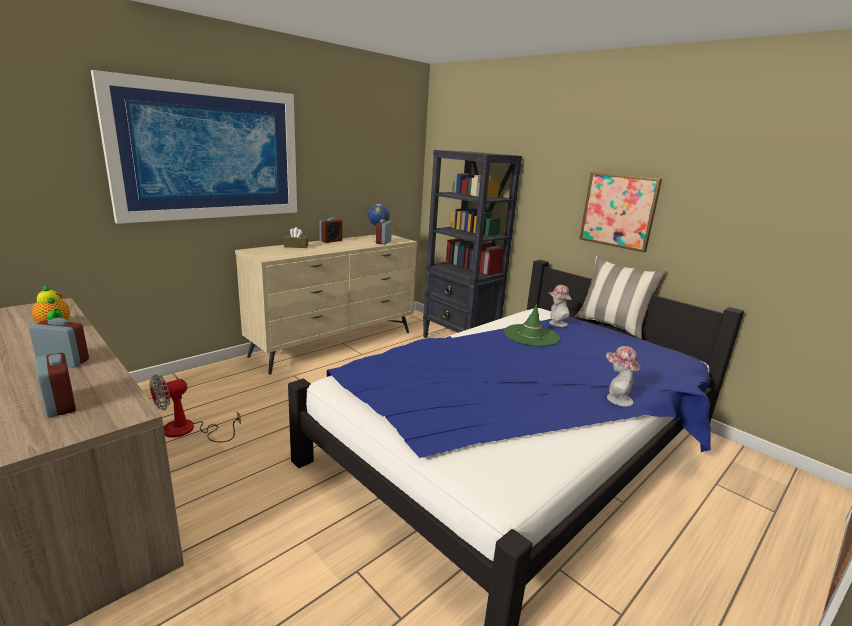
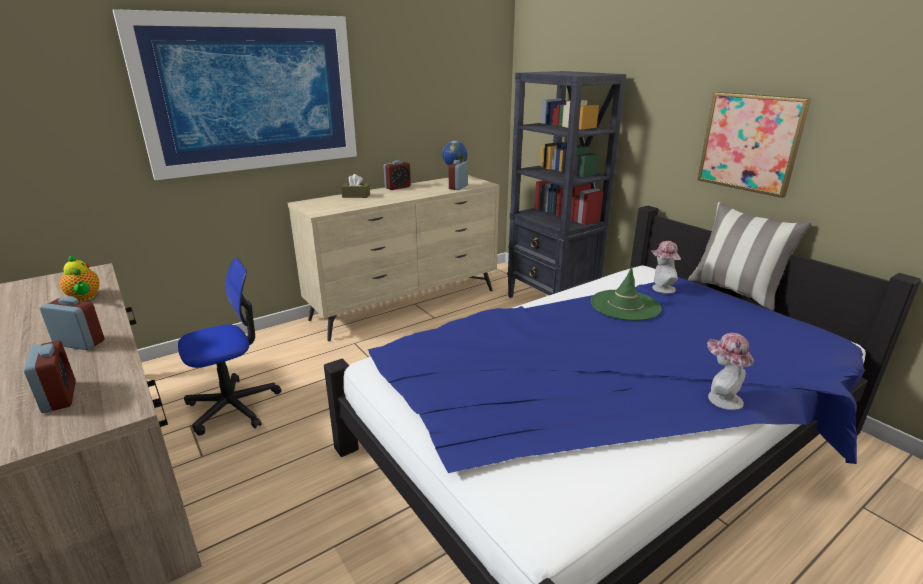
camera: 10 degrees right, 5 degrees up
(188, 431) = (233, 406): fan -> office chair

